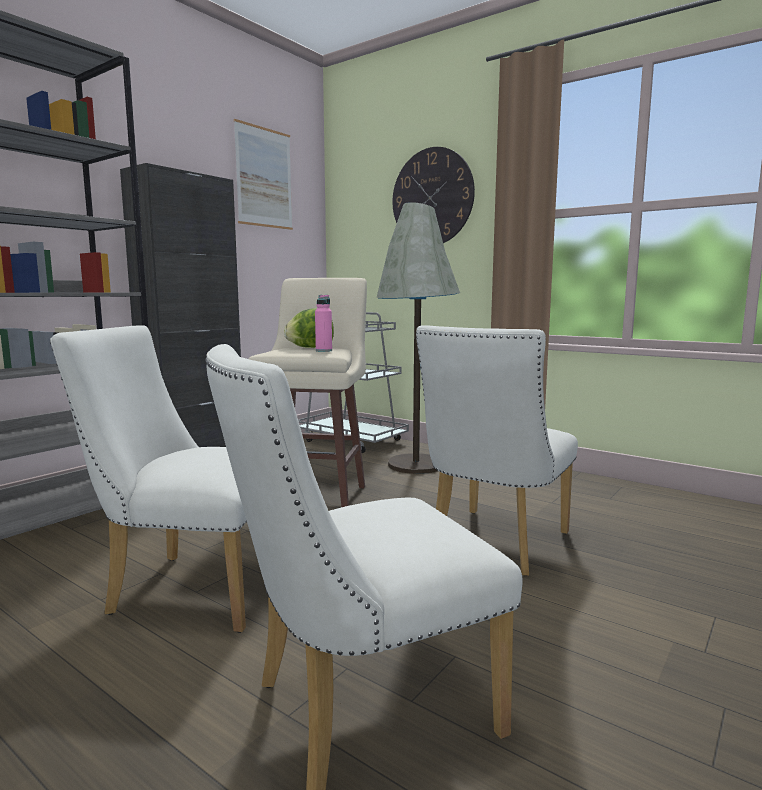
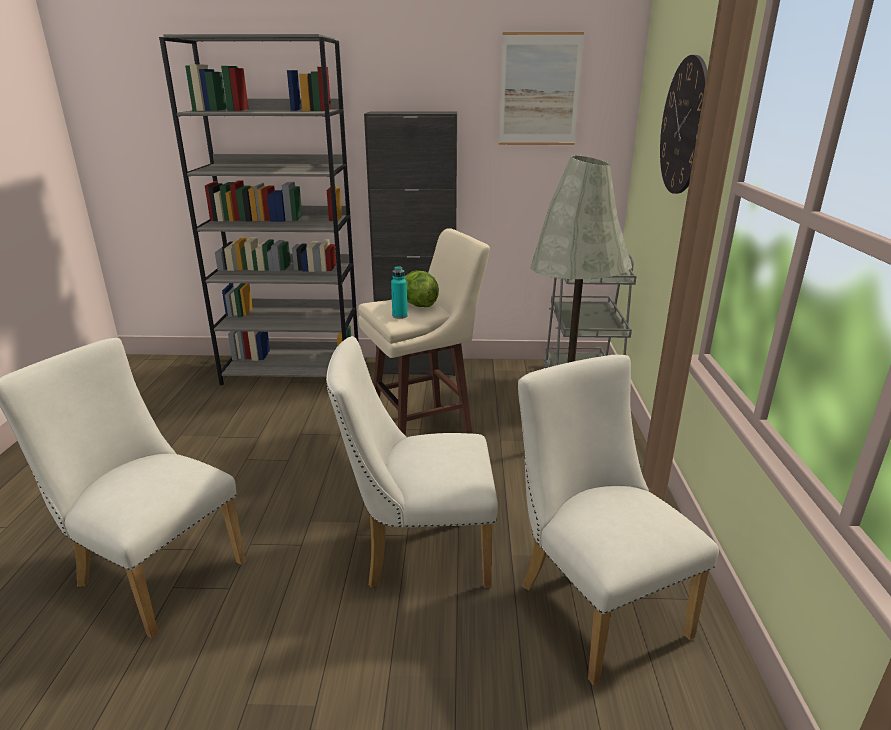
camera: 55 degrees right, 15 degrees up
(190, 588) = (248, 455): white chair -> white chair (593, 603)
(323, 351) = (400, 316): pink bottle -> turquoise bottle

